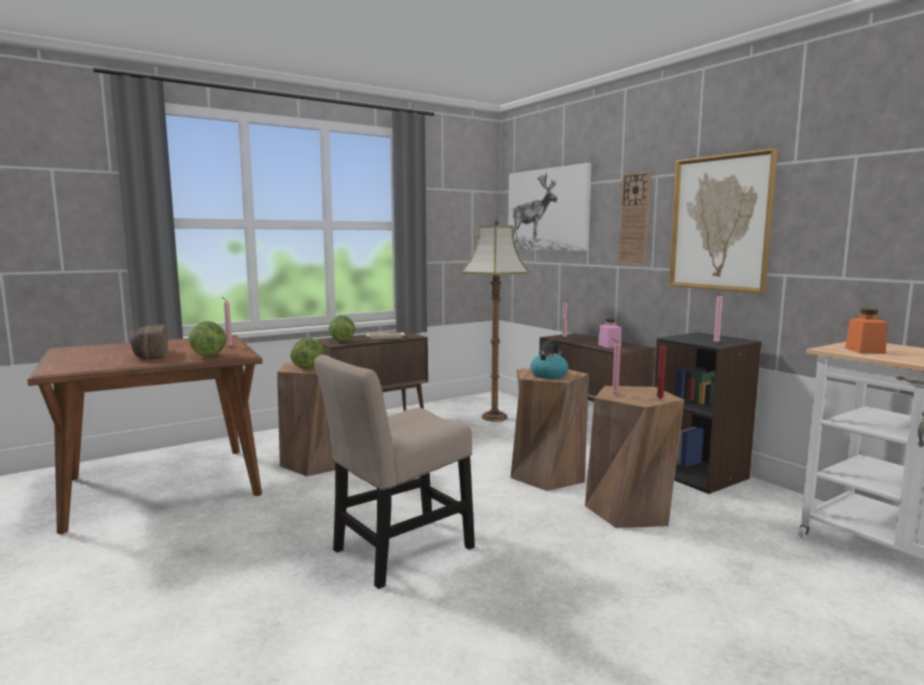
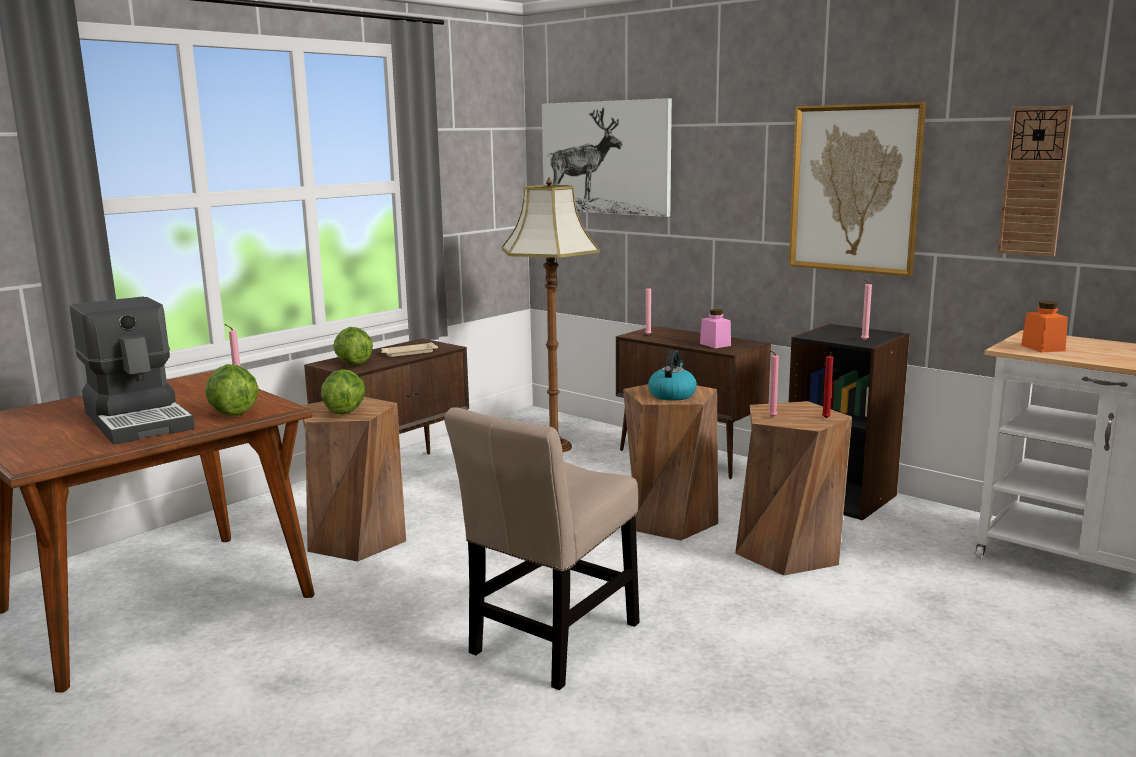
camera: 15 degrees left, 5 degrees up
(149, 355) = (140, 420): bread -> coffee machine
(635, 219) = (738, 178): wall clock -> wall clock (1034, 181)

